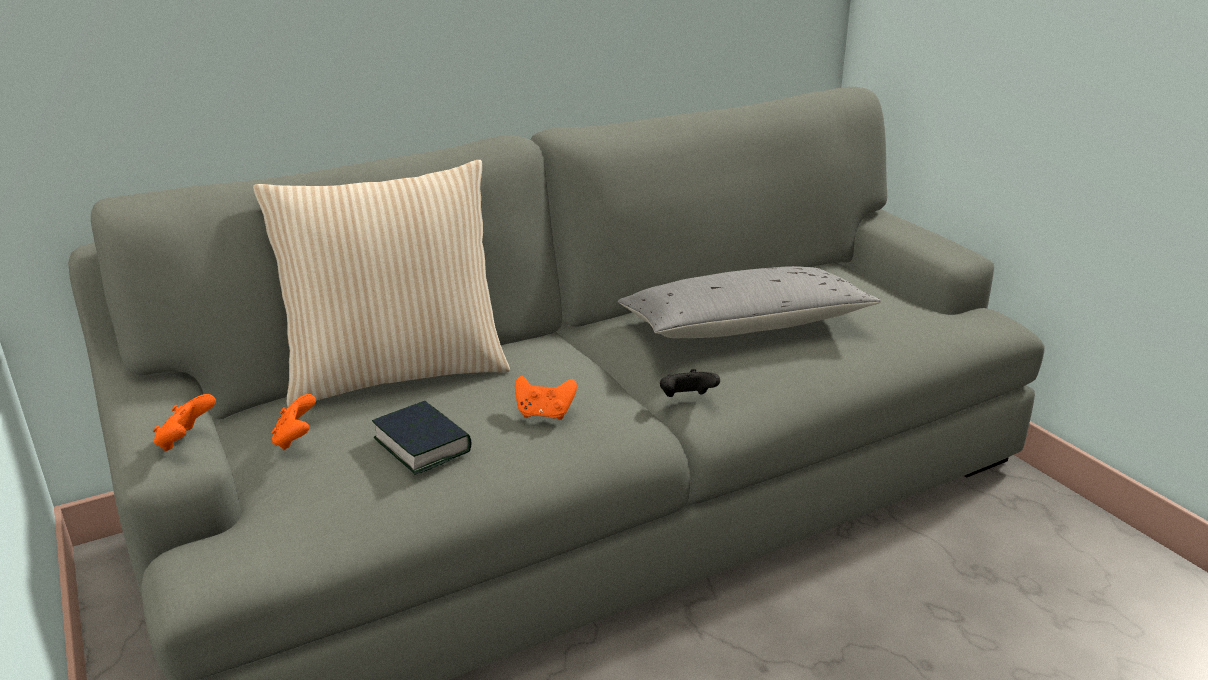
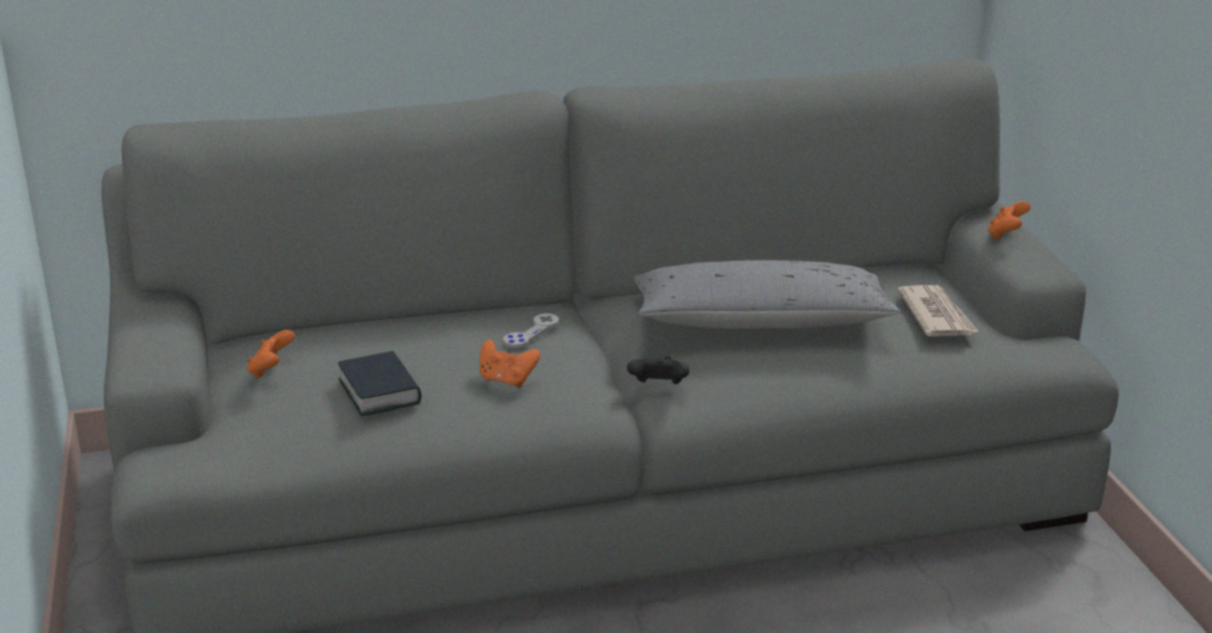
camera: 15 degrees right, 0 degrees up
(186, 441) = (169, 356): orange game controller -> orange game controller (1006, 235)
(397, 372) = (386, 322): beige pillow -> none
(543, 364) = (531, 332): none -> grey game controller
(885, 303) = (936, 315): none -> newspaper

